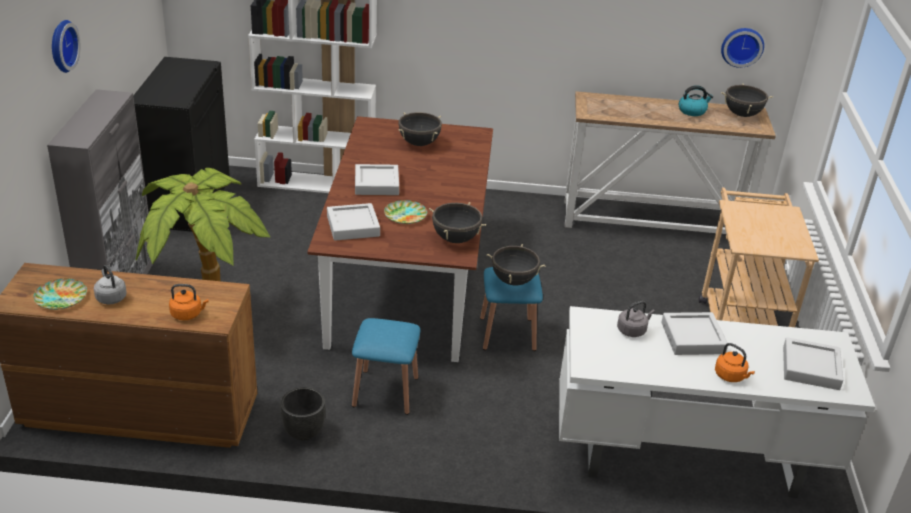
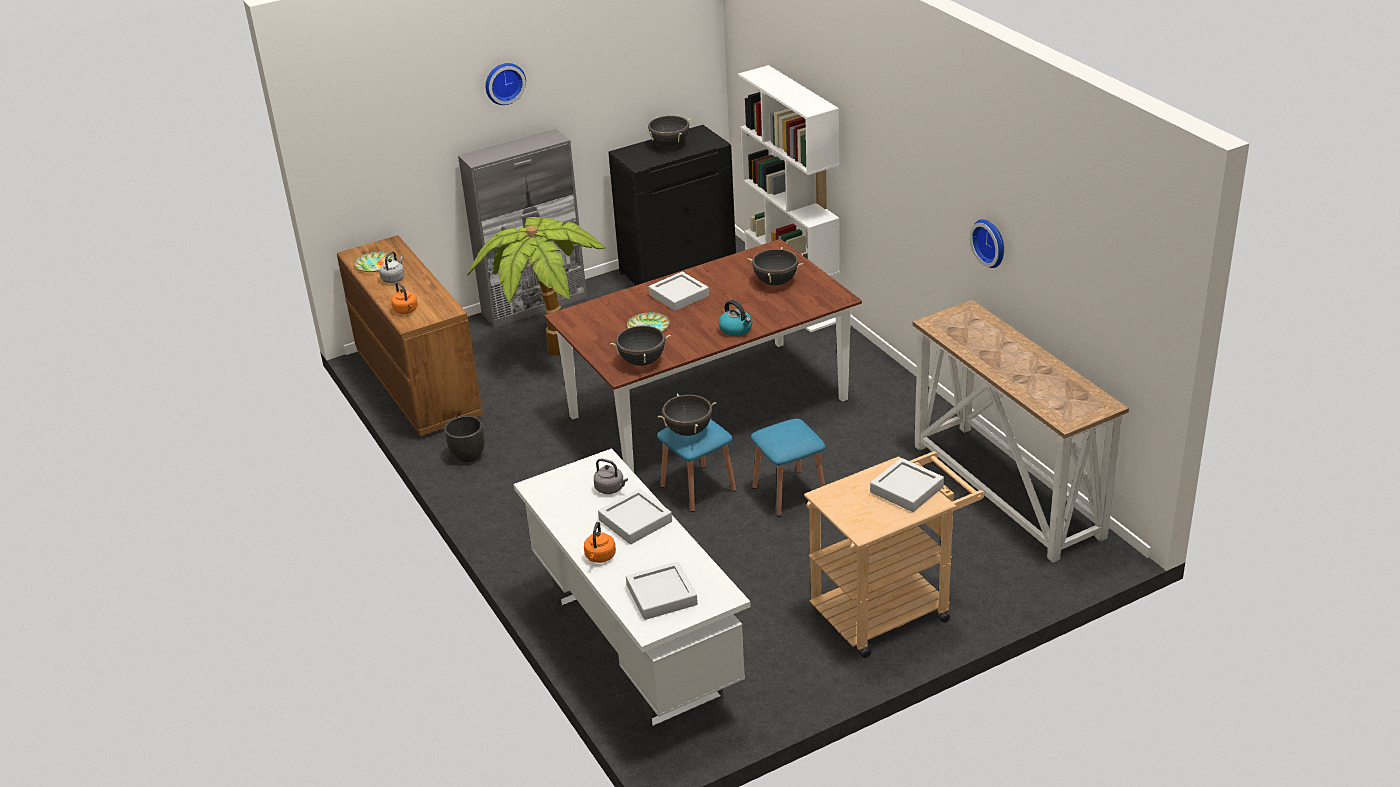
camera: 60 degrees right, 0 degrees up
(353, 226) = (601, 315): grey tray -> grey tray (906, 489)
(385, 391) = (551, 466): blue stool -> blue stool (789, 493)
(692, 111) = (1039, 371): kettle -> kettle (736, 329)
(742, 46) = (1111, 317): wall clock -> wall clock (991, 242)
(742, 114) = (1082, 400): black cooking pot -> black cooking pot (669, 145)

